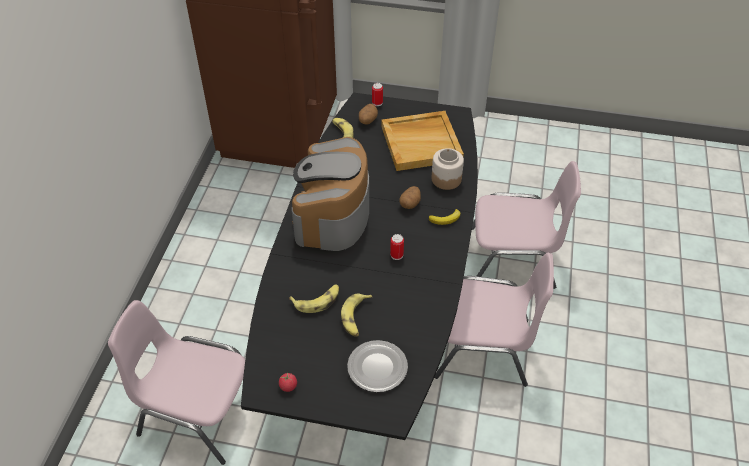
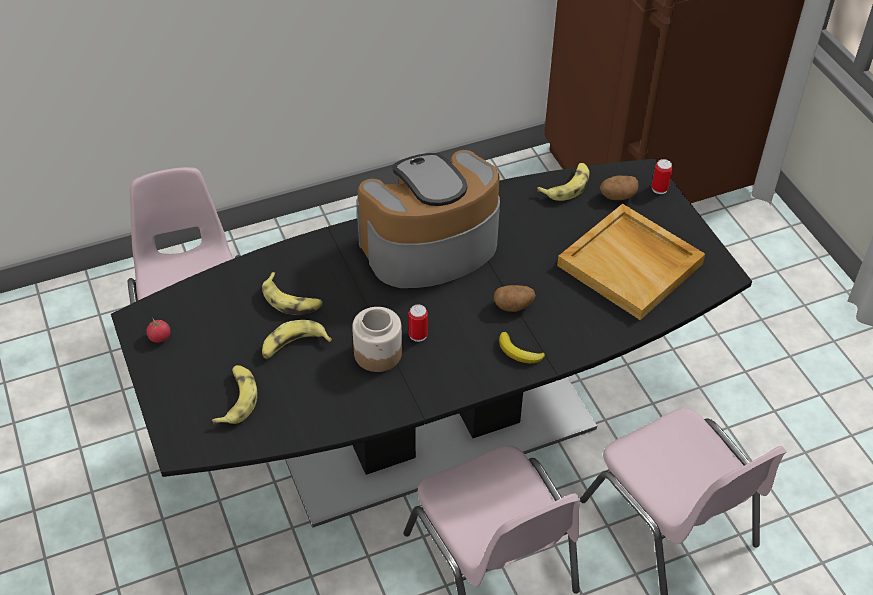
camera: 55 degrees right, 0 degrees up
(376, 367) = (237, 399): plate -> banana
(446, 179) = (590, 319): jar -> jar (378, 353)

